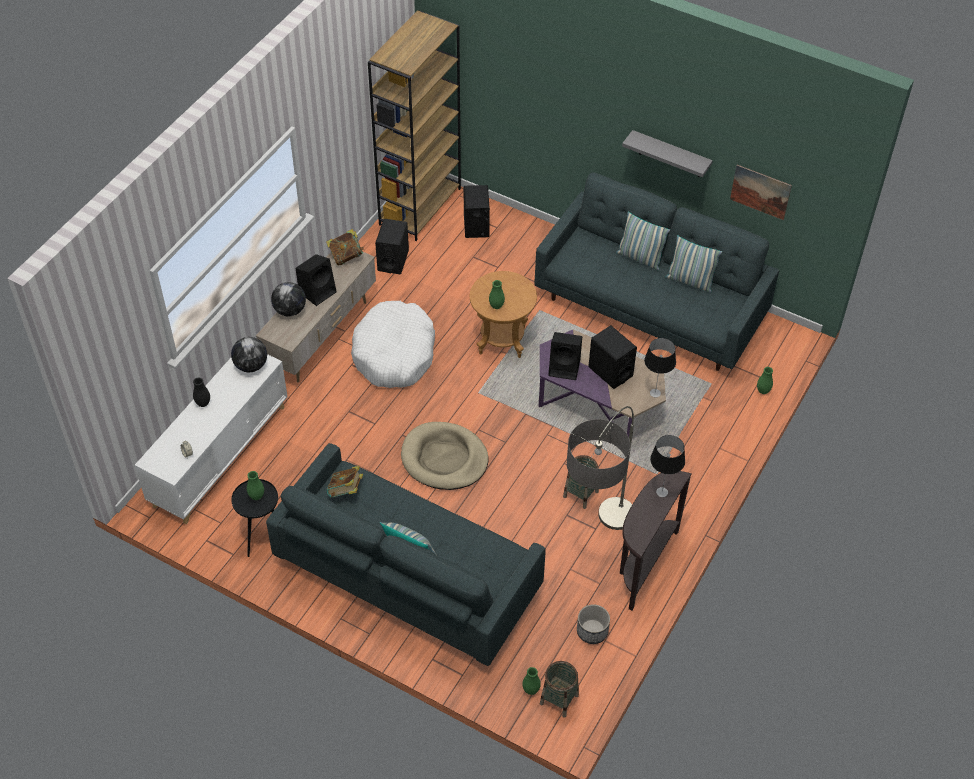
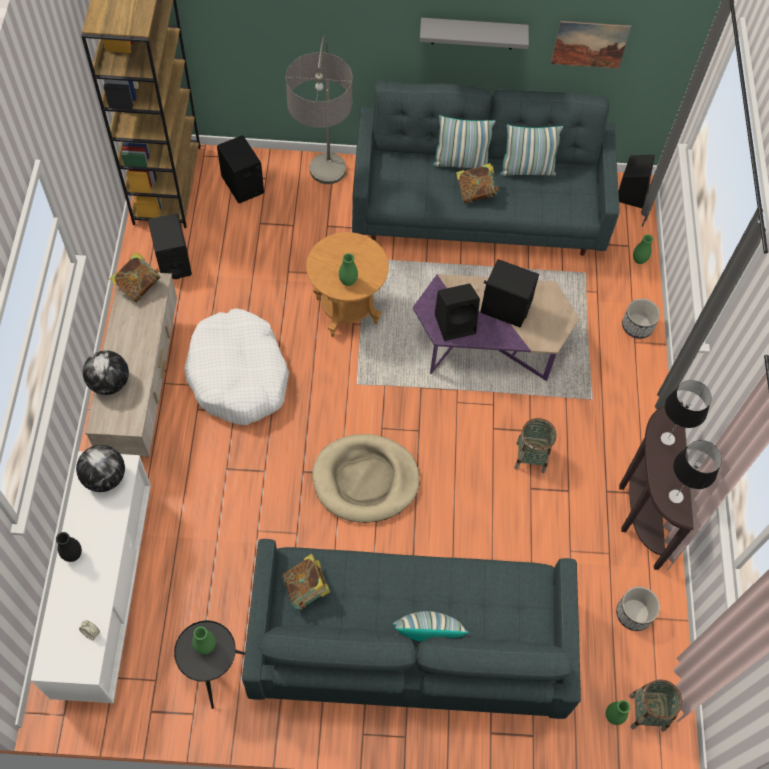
camera: 30 degrees left, 10 degrees up
(318, 291) = (129, 344): black speaker -> black speaker (632, 193)
(596, 547) = (581, 512): floor lamp -> floor lamp (324, 205)
(637, 283) = (476, 193): none -> book
(655, 393) = (565, 314): table lamp -> table lamp (676, 496)
(729, 437) = (637, 326): none -> planter

